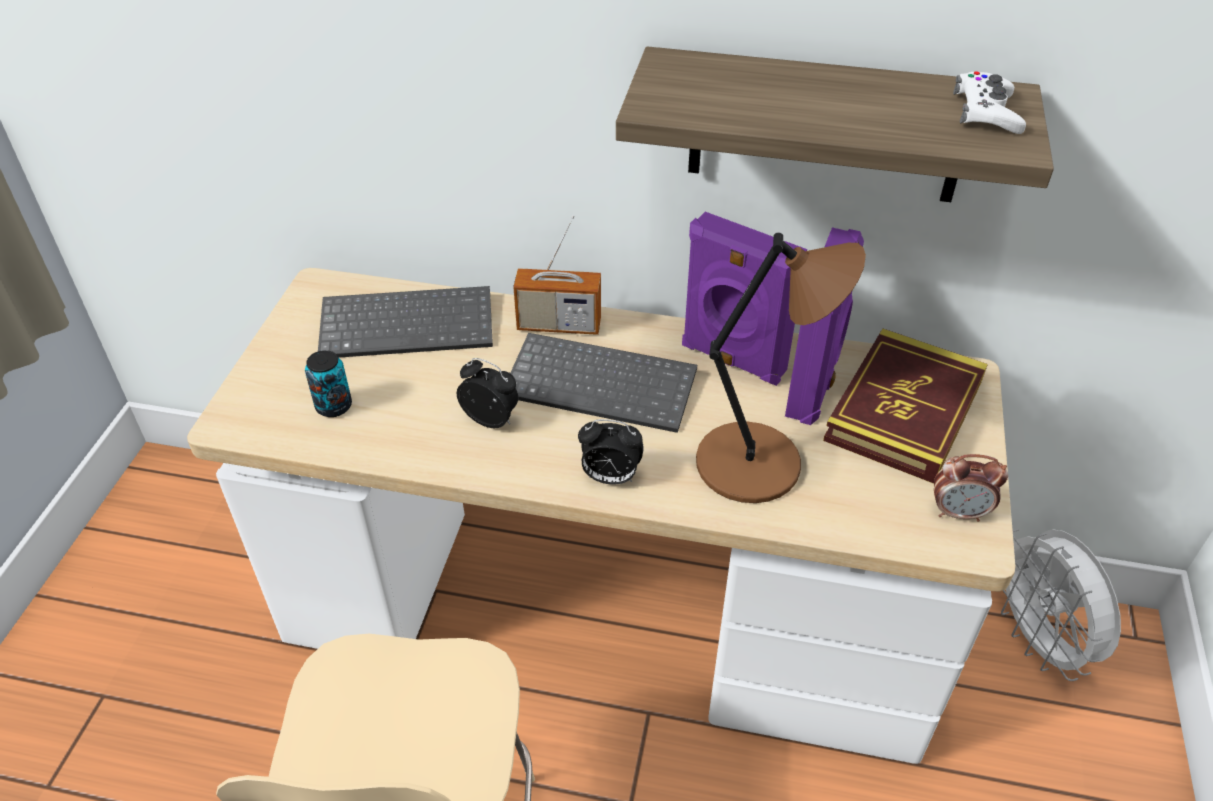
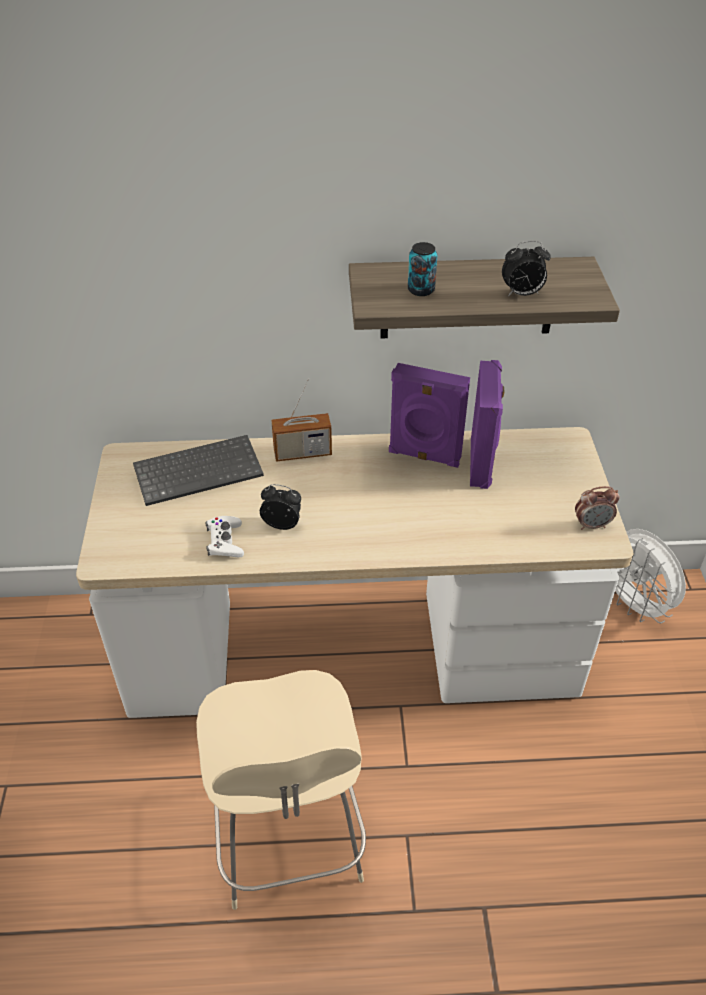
camera: 15 degrees left, 0 degrees up
(334, 406) = (171, 536): can -> can (421, 290)
(603, 384) = (347, 487): keyboard -> none
(610, 477) = (374, 546): alarm clock -> alarm clock (522, 294)
(755, 464) = (461, 519): brown table lamp -> none
(904, 411) = (541, 469): book -> none
(986, 112) = (570, 279): white game controller -> white game controller (225, 541)

